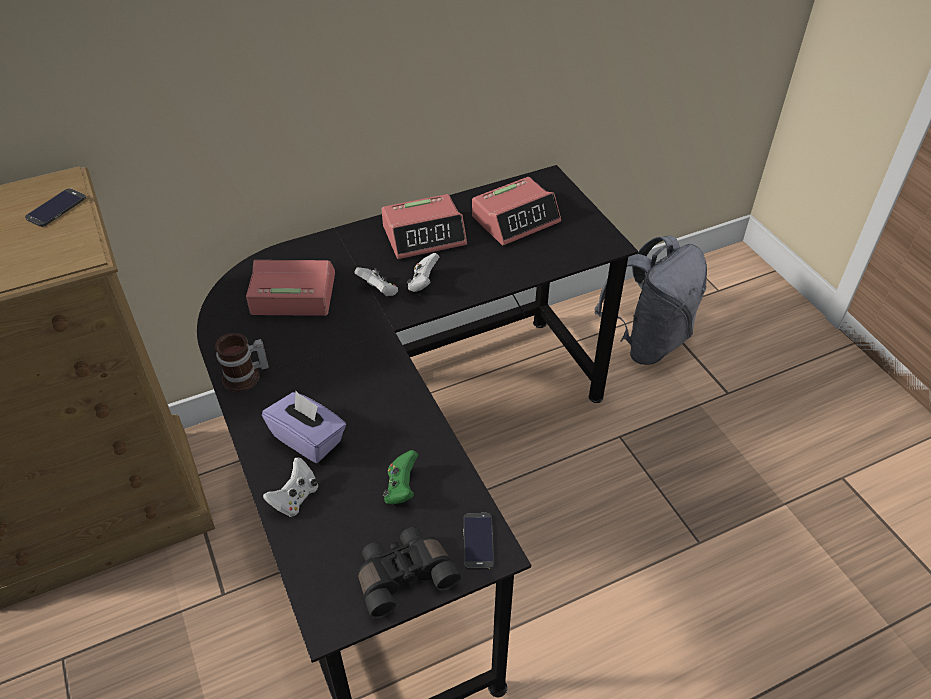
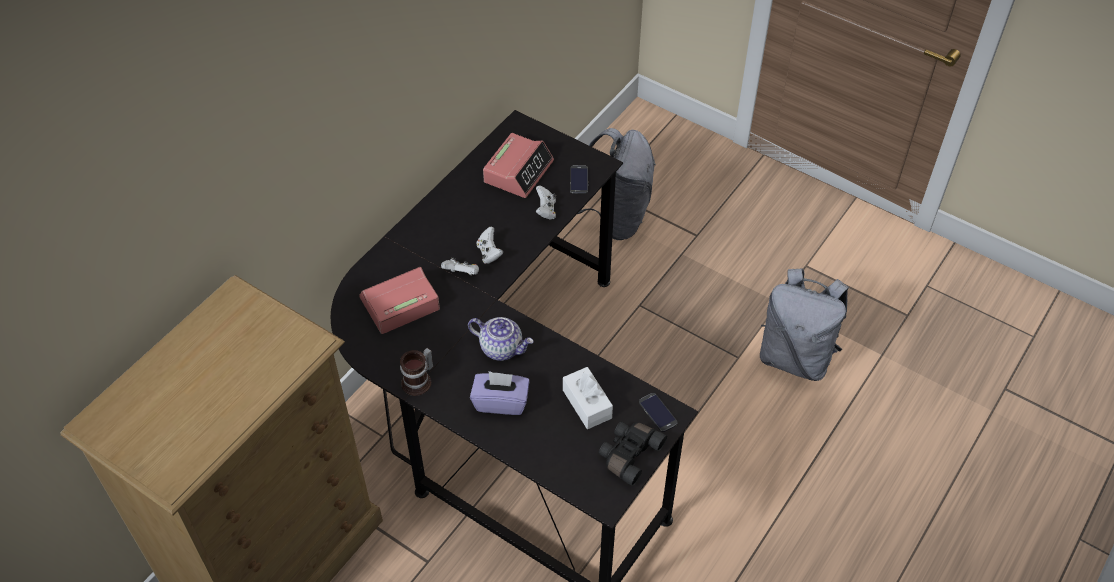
camera: 30 degrees left, 5 degrees up
(56, 208) = (252, 316): phone -> phone (579, 180)
(295, 498) = (524, 443): white game controller -> white game controller (546, 210)
(357, 382) = (502, 348): none -> teapot
(401, 488) = (587, 404): green game controller -> white tissue box
(424, 235) = (460, 213): alarm clock -> none
(772, 575) = (795, 357): none -> grey backpack

